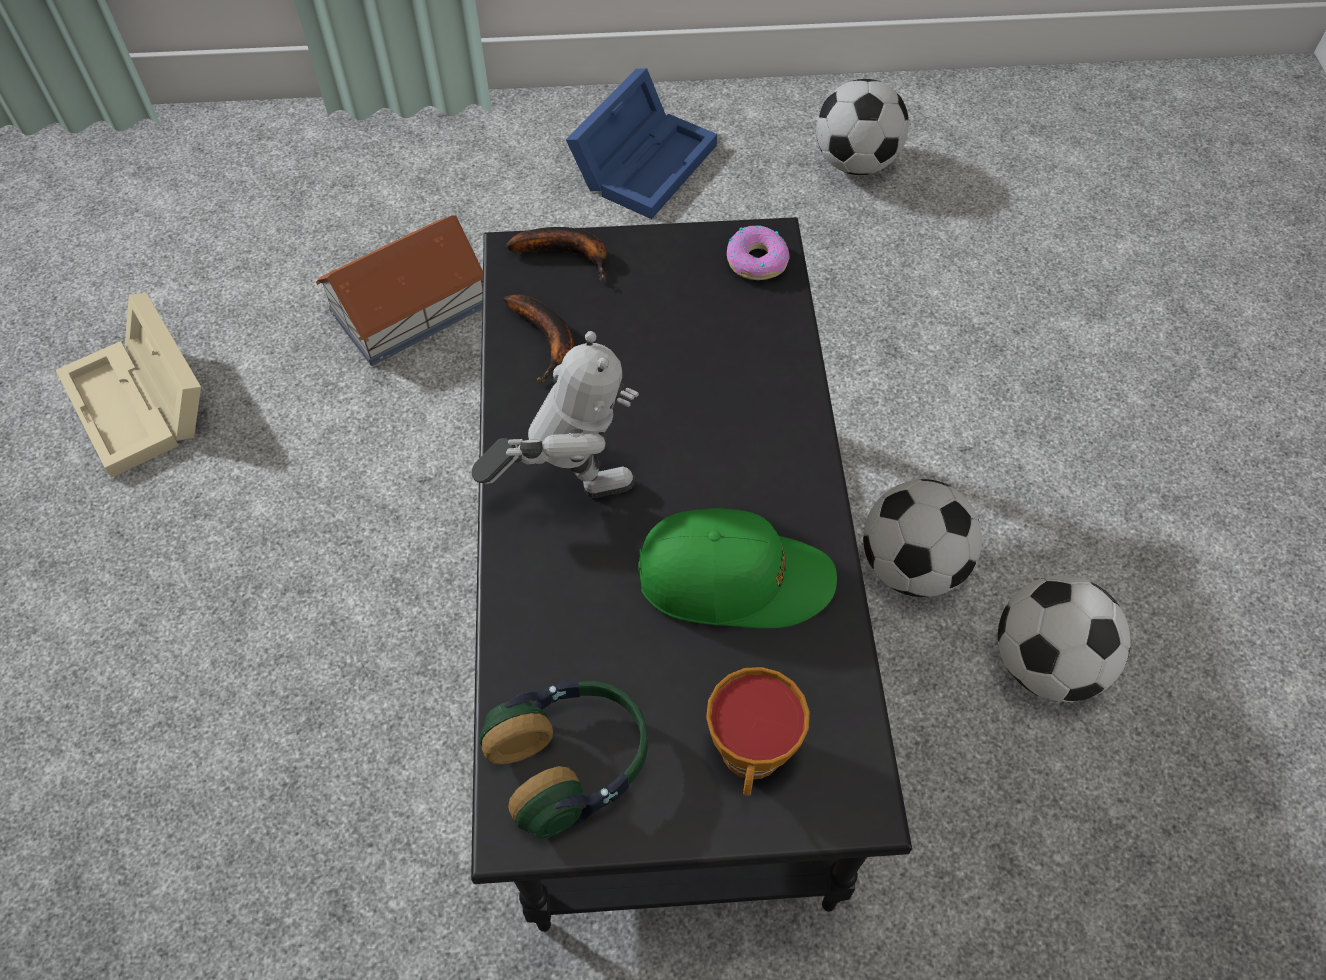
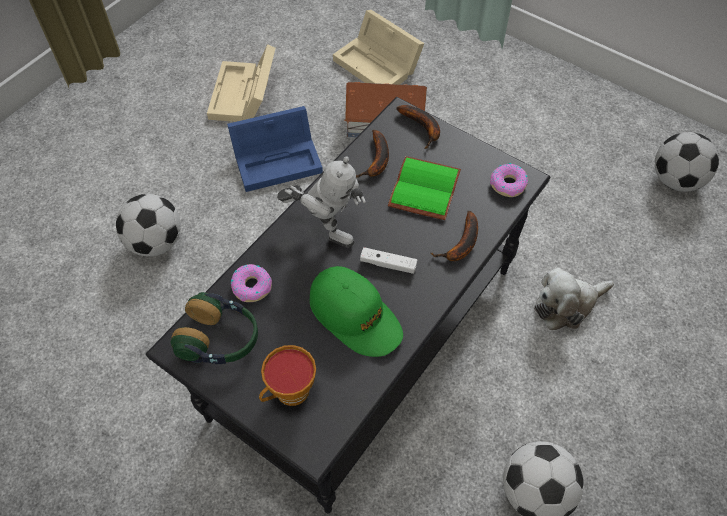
camera: 40 degrees right, 0 degrees up
(326, 233) = (379, 65): none -> beige storage box
(541, 647) = (252, 286): none -> donut
(645, 161) = (560, 115): blue storage box -> blue storage box (279, 158)
(649, 337) = (422, 187): none -> green book
(707, 474) = (388, 264): none -> white game controller
(776, 381) = (461, 245): none -> banana
(872, 402) = (567, 305): none -> plush toy
(910, 566) = (510, 395): football -> football (156, 242)

